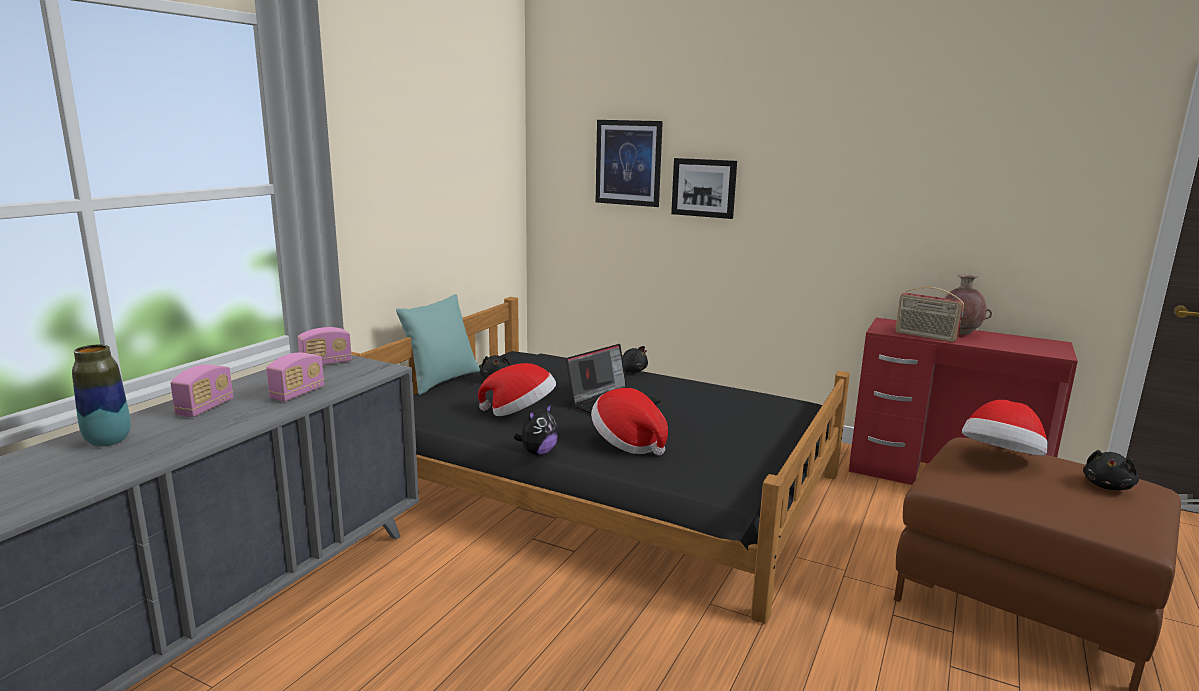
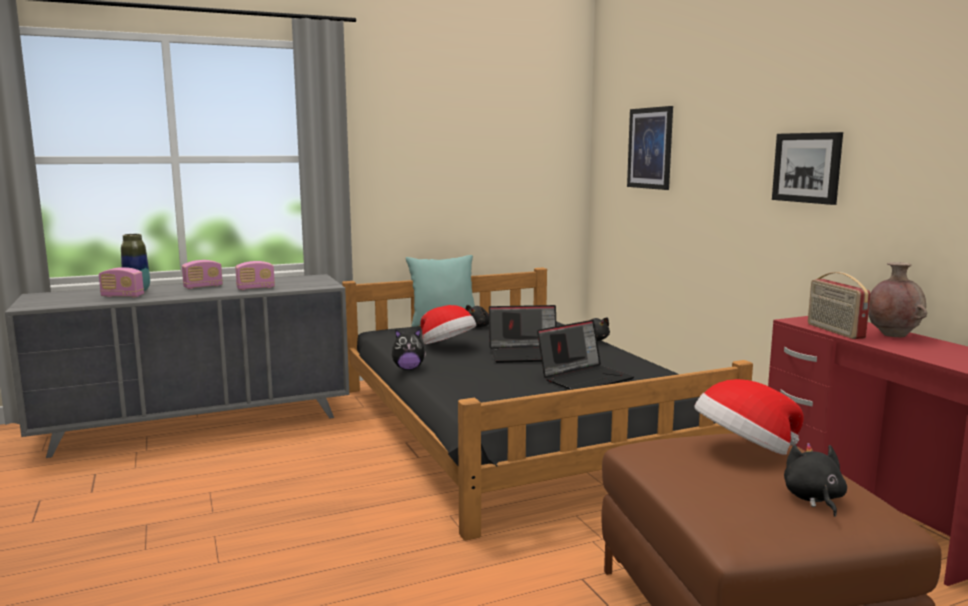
camera: 40 degrees right, 5 degrees down
(326, 363) = (307, 279): radio -> radio (122, 296)
(628, 443) = (477, 377): hat -> none
(704, 188) = (700, 169): picture -> picture (807, 167)
(713, 417) = (585, 378): none -> laptop
(1107, 486) = (813, 499): black plush toy -> black plush toy turned 105 degrees clockwise

